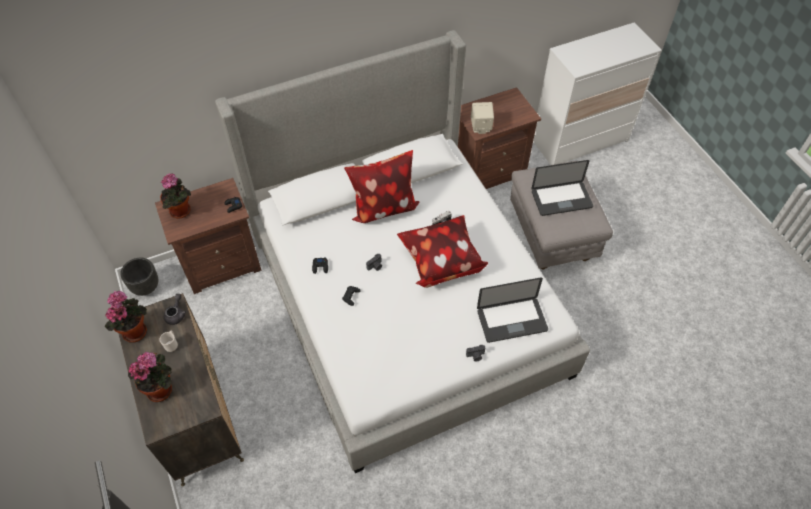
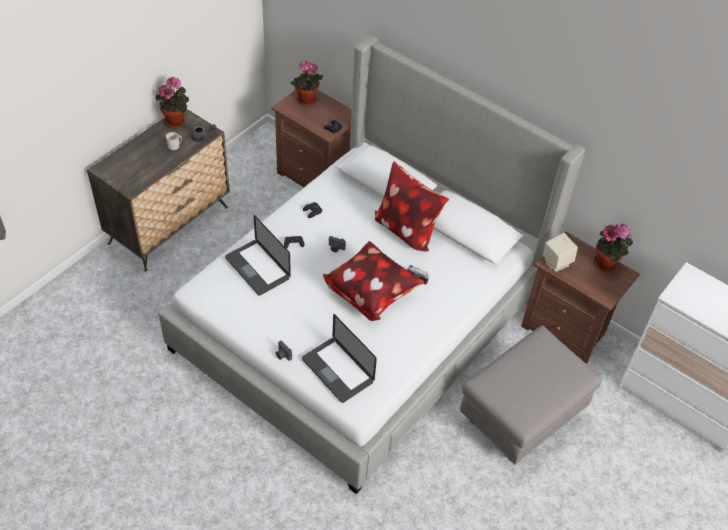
camera: 60 degrees right, 5 degrees down
(145, 287) = (265, 141): black planter -> none
(161, 388) = (135, 157): potted plant -> potted plant (606, 264)
(561, 199) = (530, 376): laptop -> laptop (257, 268)

